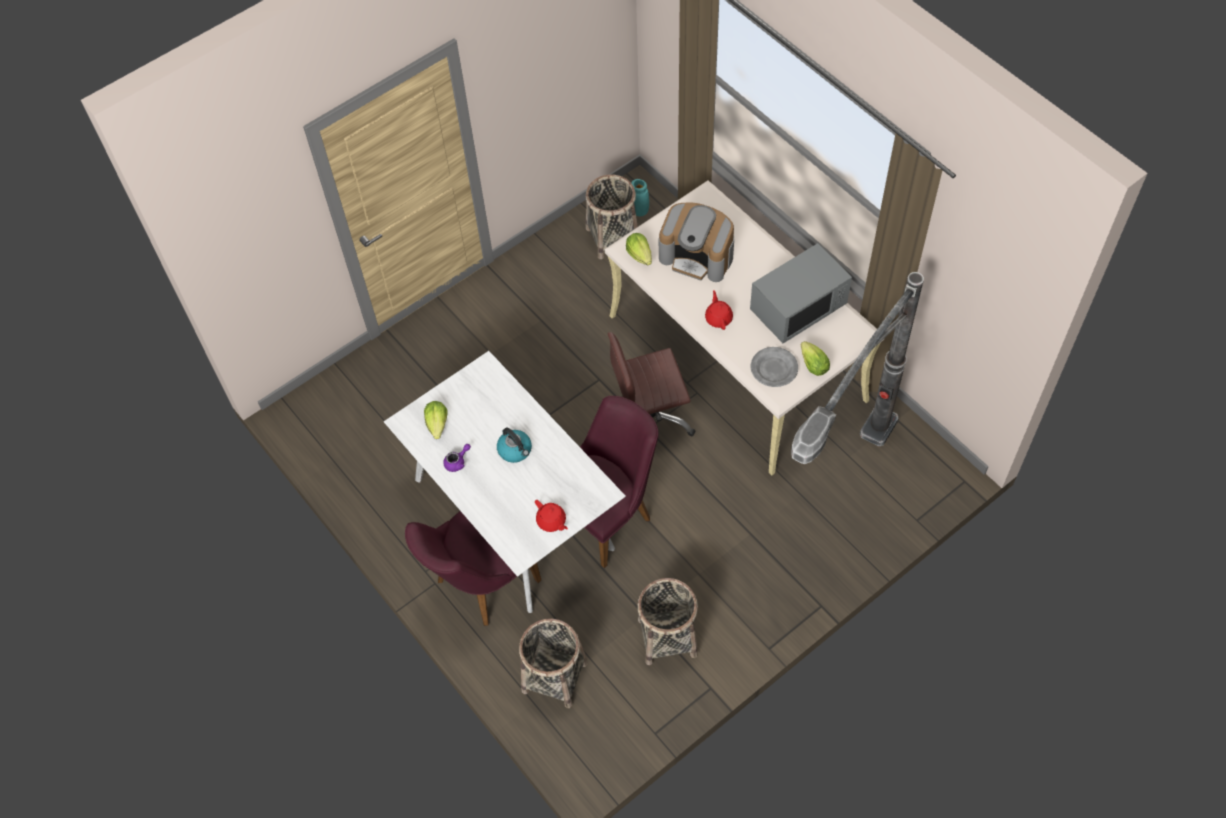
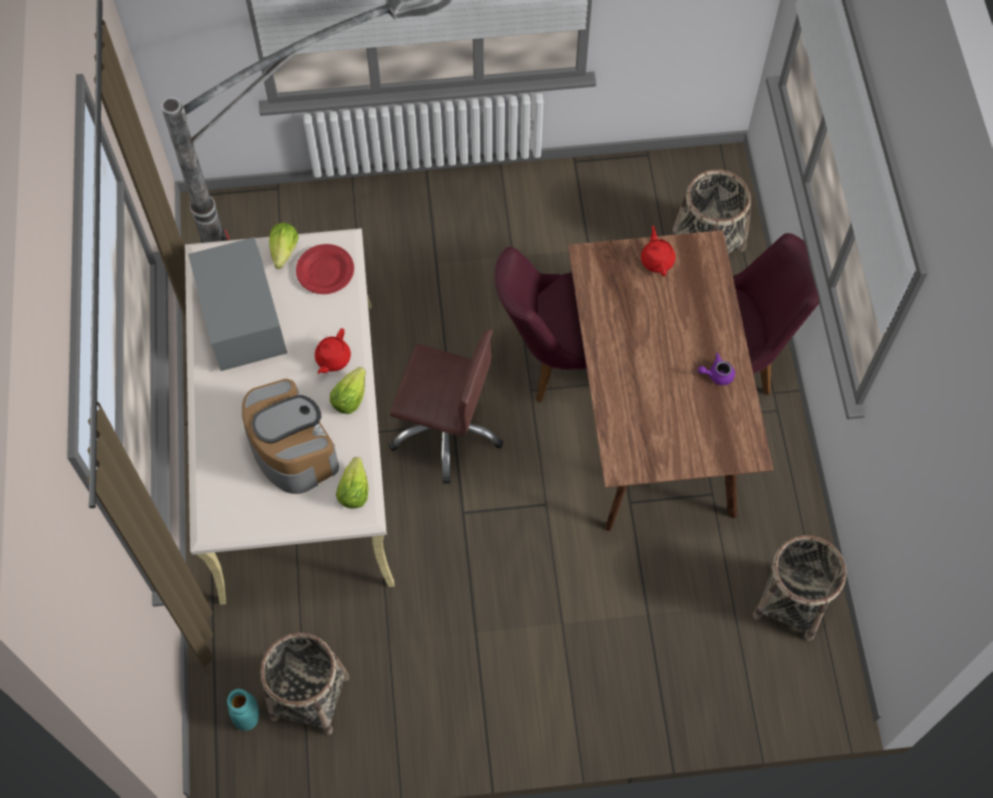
camera: 150 degrees left, 5 degrees up
(437, 424) = (714, 430): lettuce -> lettuce (349, 398)
(515, 450) = (648, 352): kettle -> none
(515, 513) = (651, 416): white dining table -> brown dining table
(667, 637) = (582, 220): basket -> basket (792, 602)
(774, 369) = (325, 271): grey plate -> red plate
(798, 308) = (242, 320): grey microwave -> grey microwave turned 75 degrees clockwise

